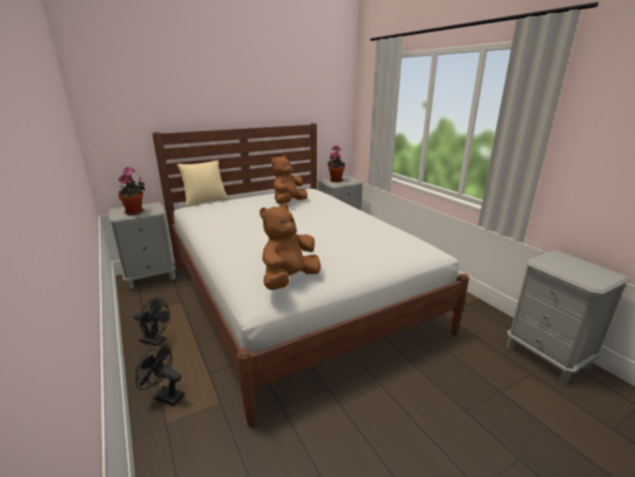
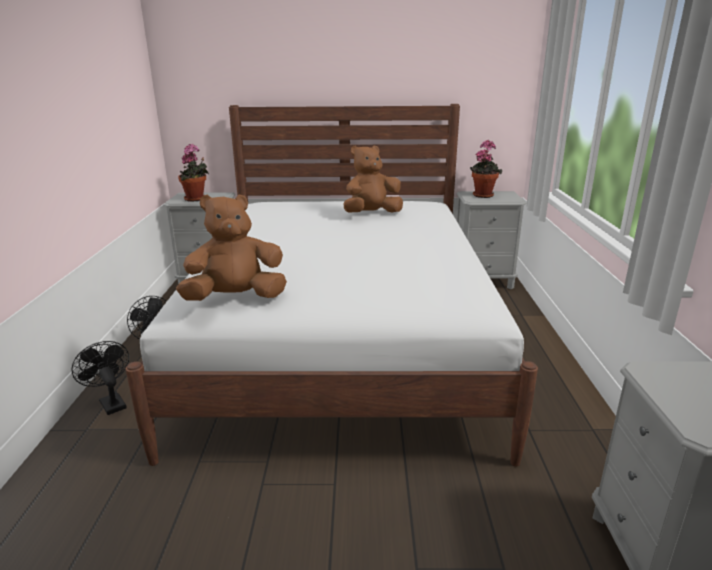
camera: 30 degrees right, 0 degrees up
(205, 201) = (283, 199): pillow -> none

